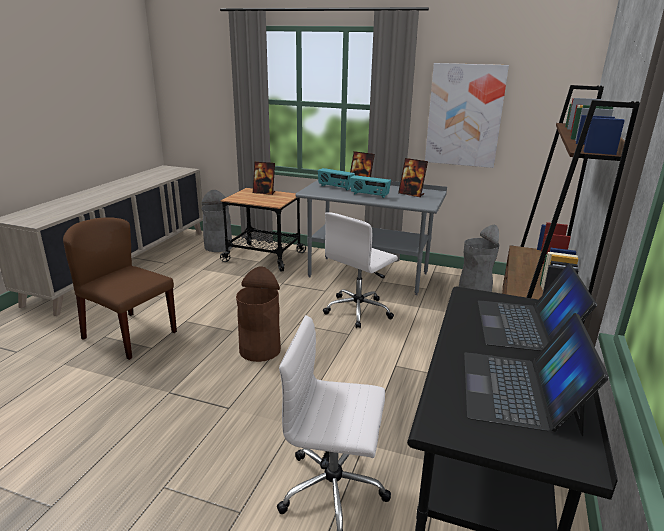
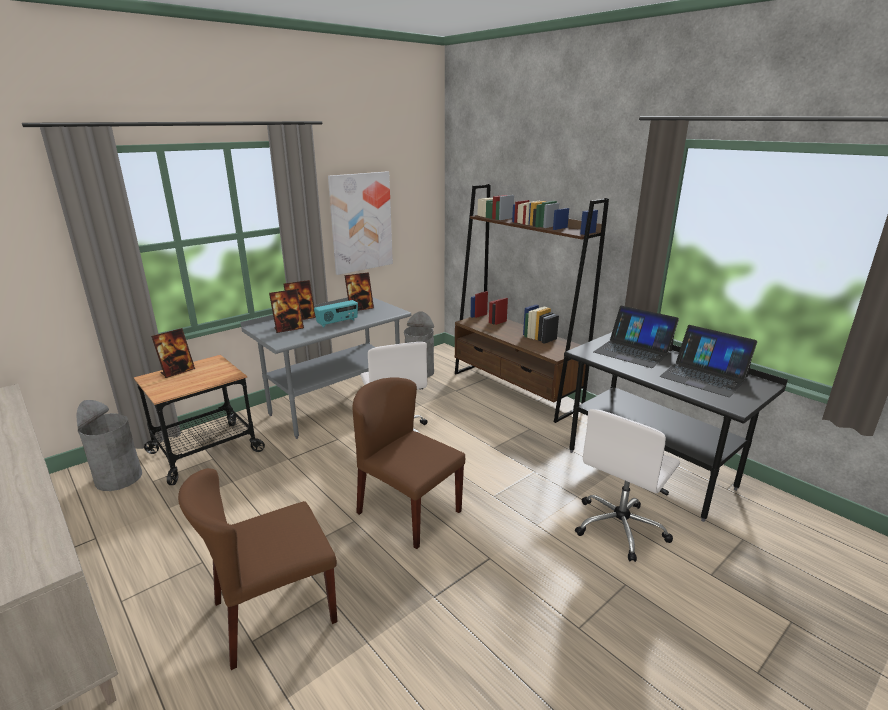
camera: 60 degrees left, 0 degrees up
(260, 350) = (408, 512): brown trash can -> brown chair
(335, 187) = (288, 329): radio -> picture frame

